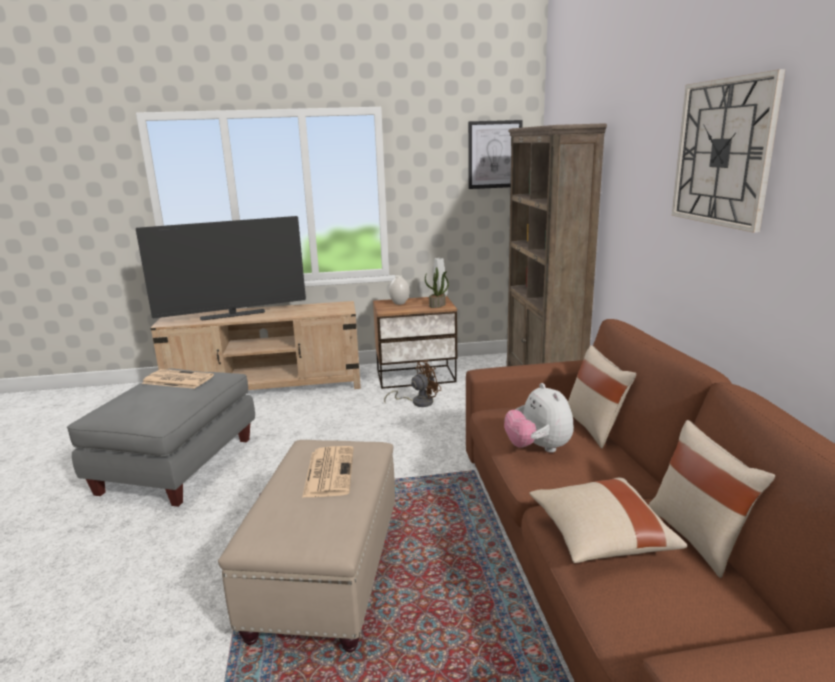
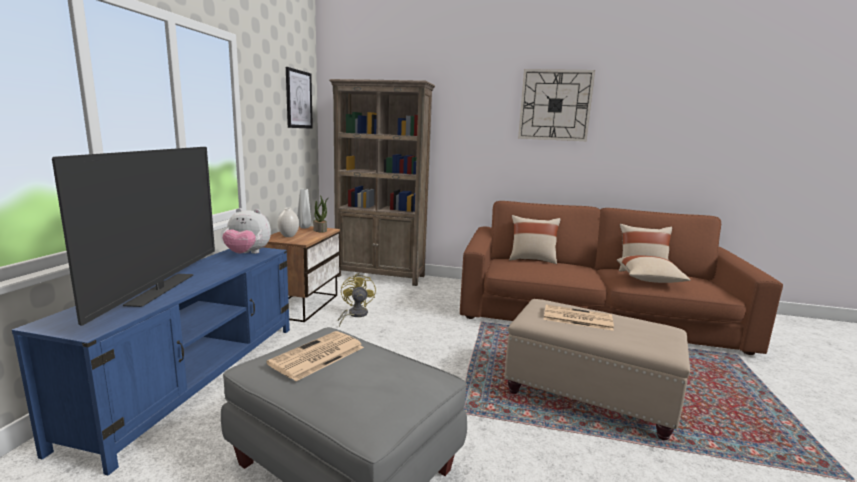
camera: 70 degrees left, 5 degrees down
(268, 387) = (196, 377): beige tv stand -> blue tv stand
(418, 402) = (354, 315): brown fan -> yellow fan
(538, 448) = (560, 270): plush toy -> plush toy (247, 254)

